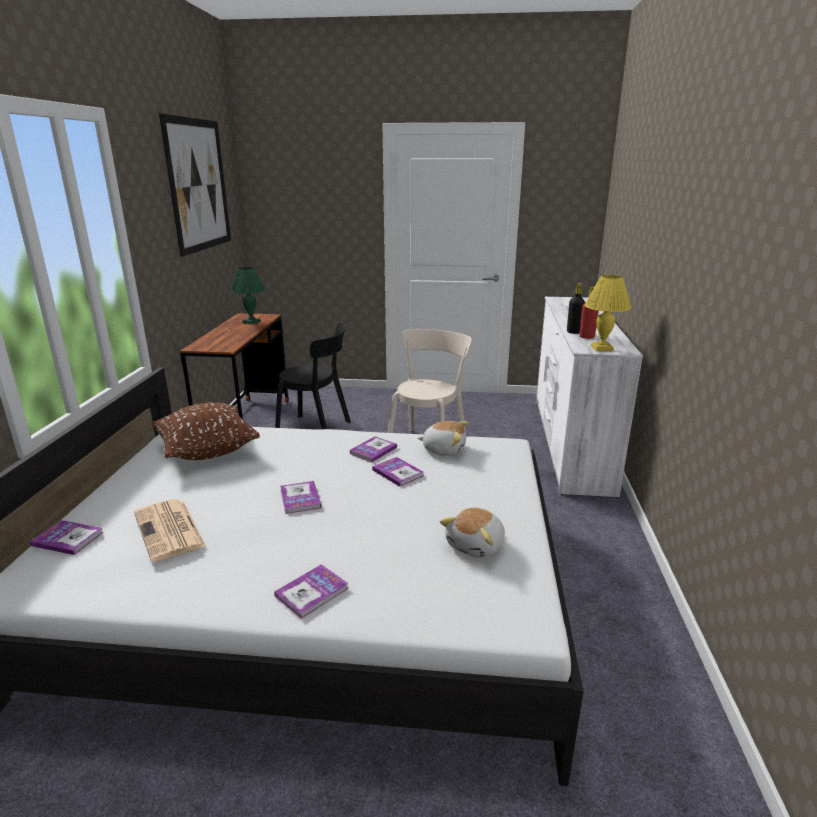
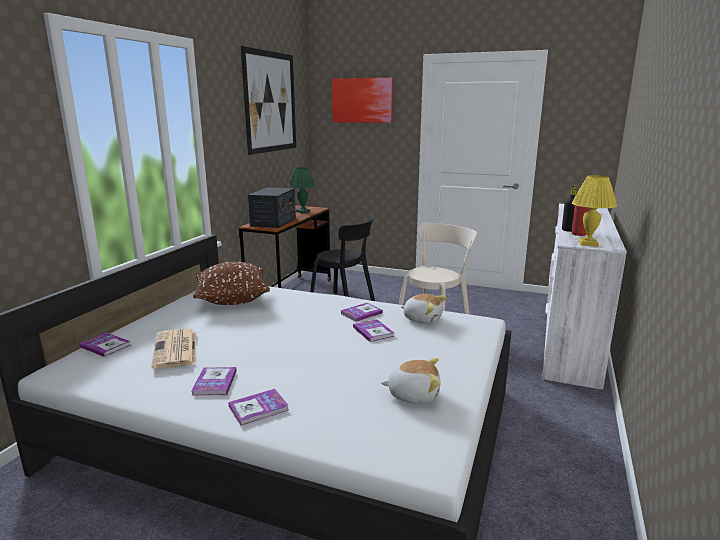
camera: 15 degrees right, 5 degrees down
(222, 340) = (273, 222): none -> radio
(300, 498) = (284, 340): book -> book (215, 382)
(309, 179) = (362, 100): none -> picture
(476, 545) = (413, 394): plush toy -> plush toy turned 135 degrees counterclockwise

